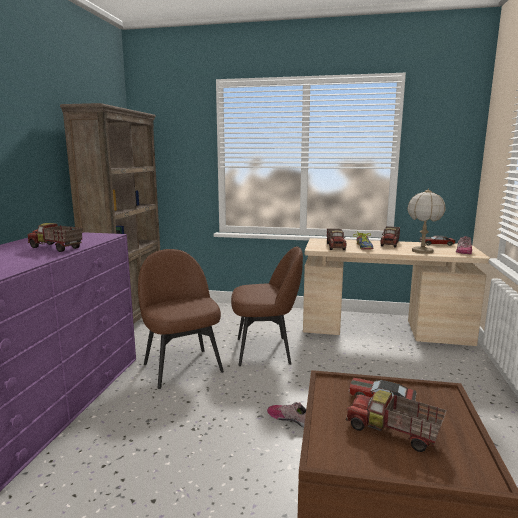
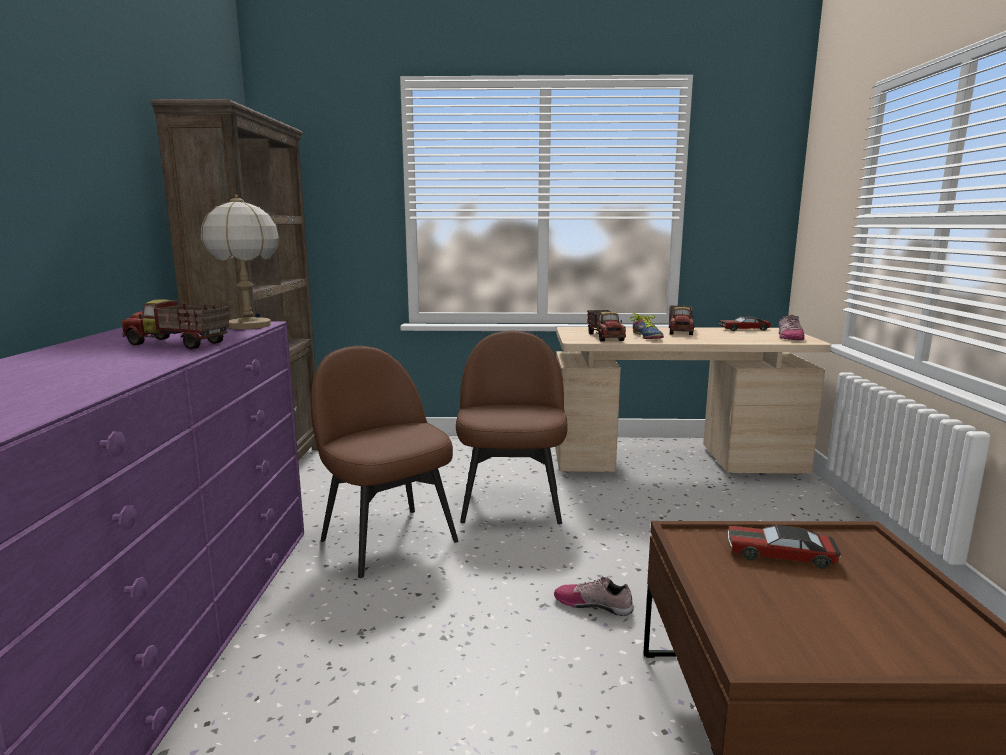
camera: 10 degrees left, 0 degrees up
(265, 351) = (511, 503): brown chair -> brown chair turned 75 degrees counterclockwise
(393, 433) = (830, 605): toy truck -> none
(422, 251) = (733, 338): table lamp -> table lamp (249, 325)

